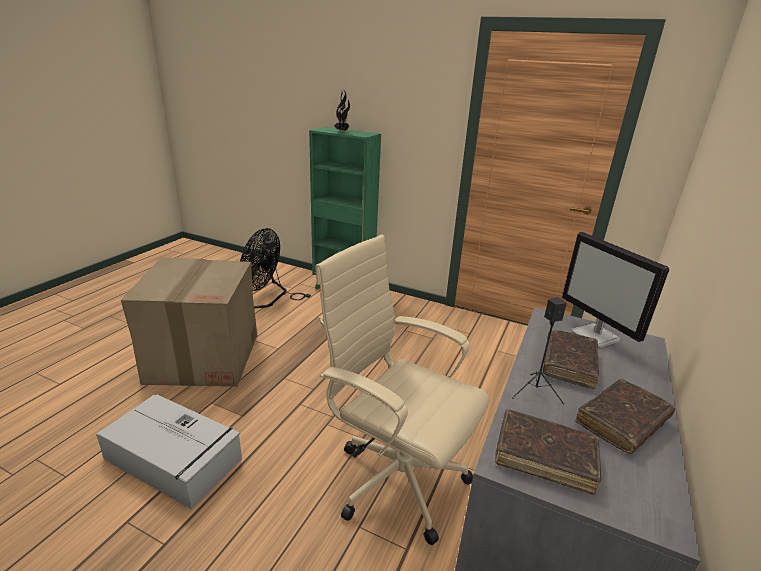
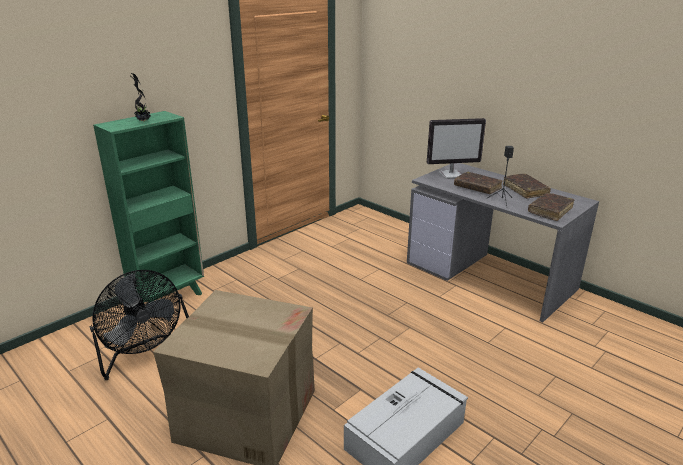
camera: 70 degrees left, 0 degrees up
(270, 297) = (140, 353): black fan -> black fan turned 75 degrees counterclockwise
(395, 477) = (450, 320): beige office chair -> none

